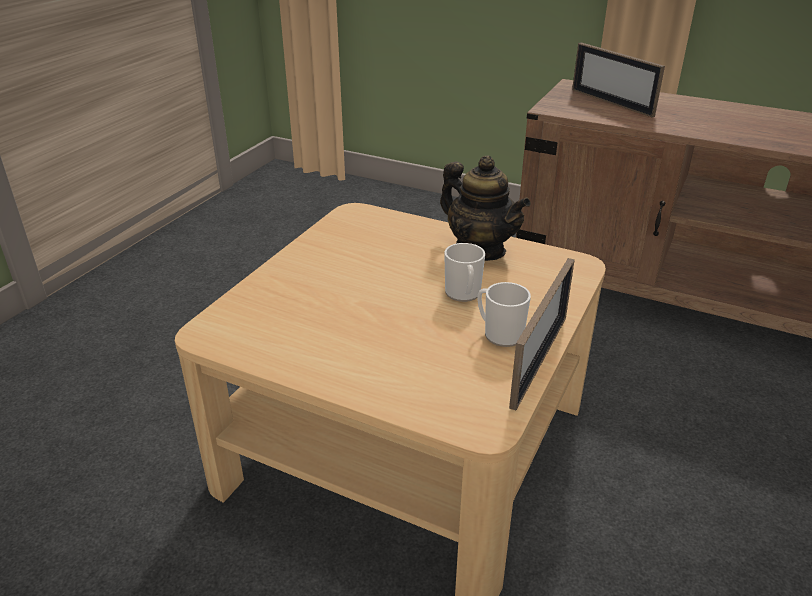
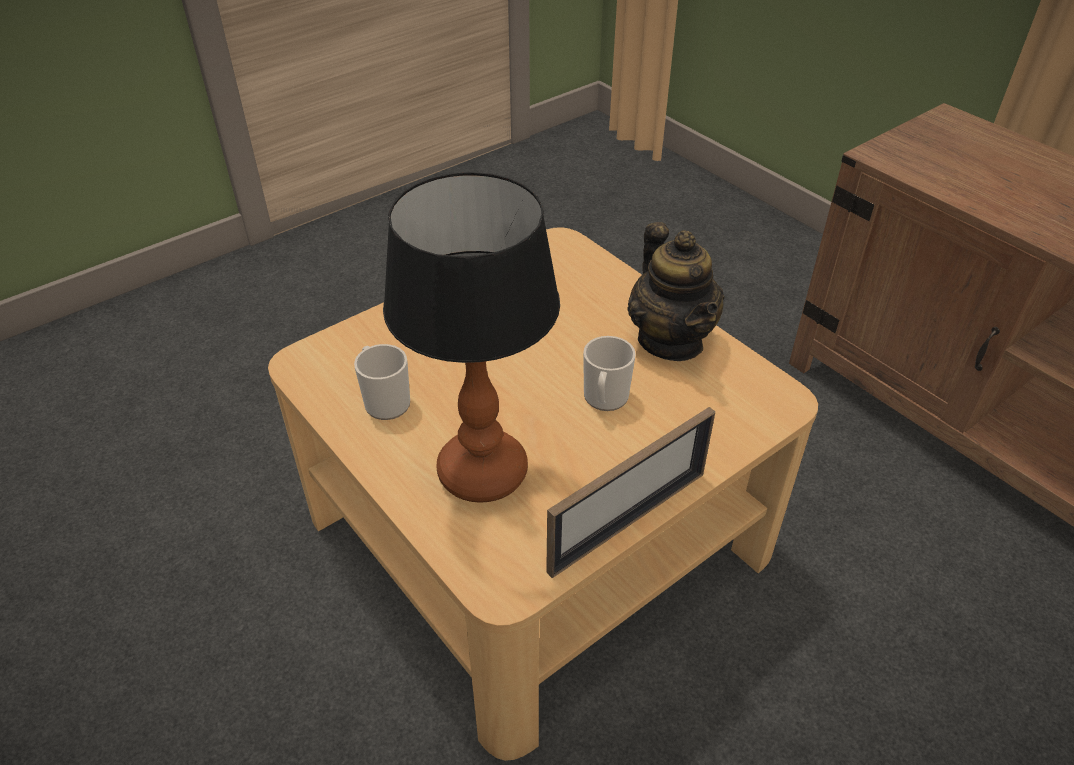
camera: 25 degrees right, 10 degrees up
(410, 363) = (481, 473): none -> table lamp
(499, 334) = (607, 468): mug -> mug (384, 401)
(611, 102) = (982, 162): picture frame -> none

